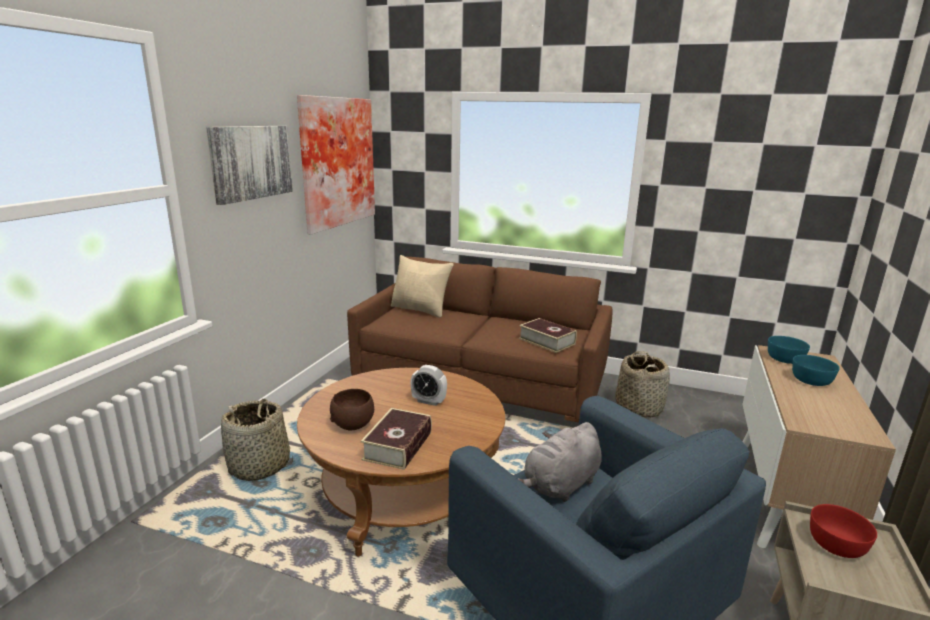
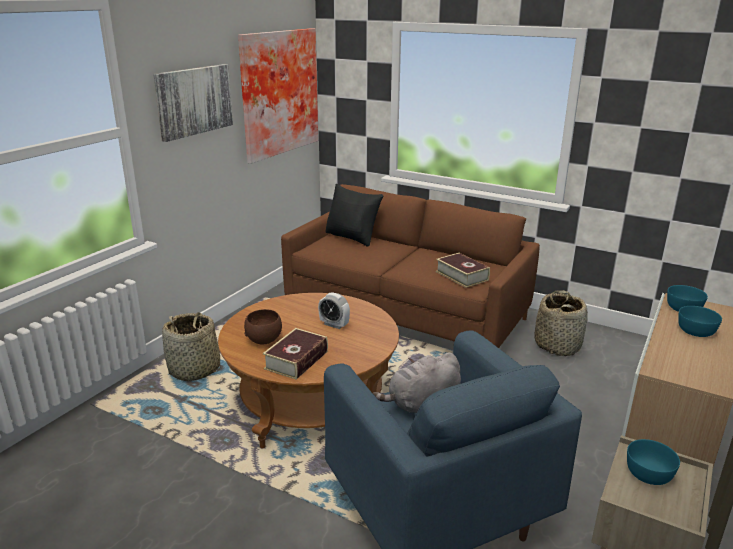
camera: 10 degrees right, 5 degrees up
(420, 310) = (352, 237): beige pillow -> black pillow
(836, 544) = (648, 473): red bowl -> turquoise bowl

